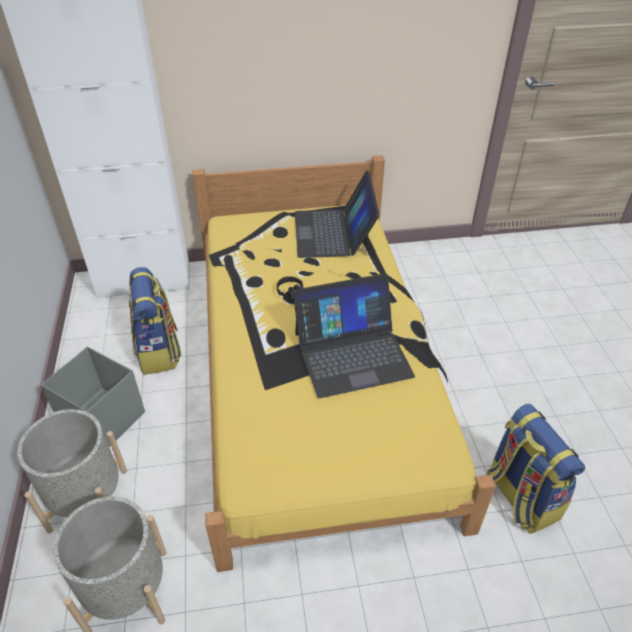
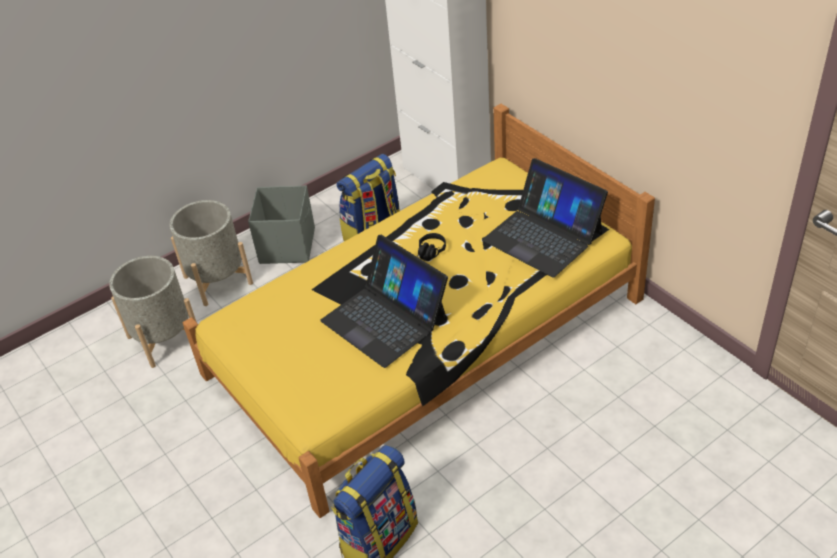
camera: 65 degrees right, 0 degrees up
(333, 232) = (543, 236): laptop -> laptop turned 105 degrees counterclockwise

